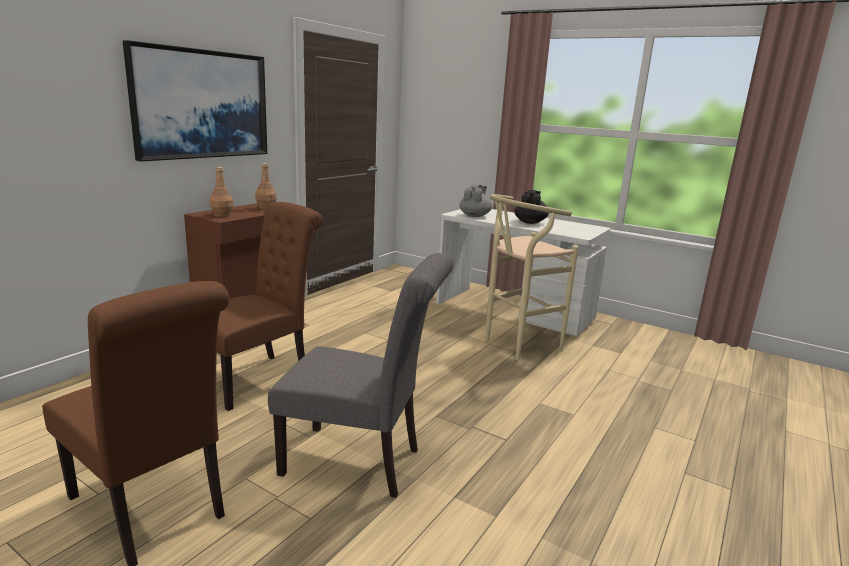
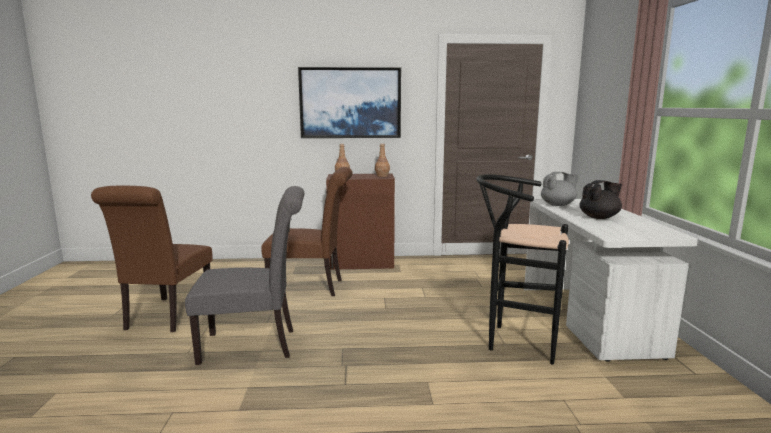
camera: 55 degrees right, 5 degrees down
(360, 462) = (255, 345): grey chair -> grey chair turned 75 degrees counterclockwise
(516, 346) = (515, 341): beige stool -> black stool

